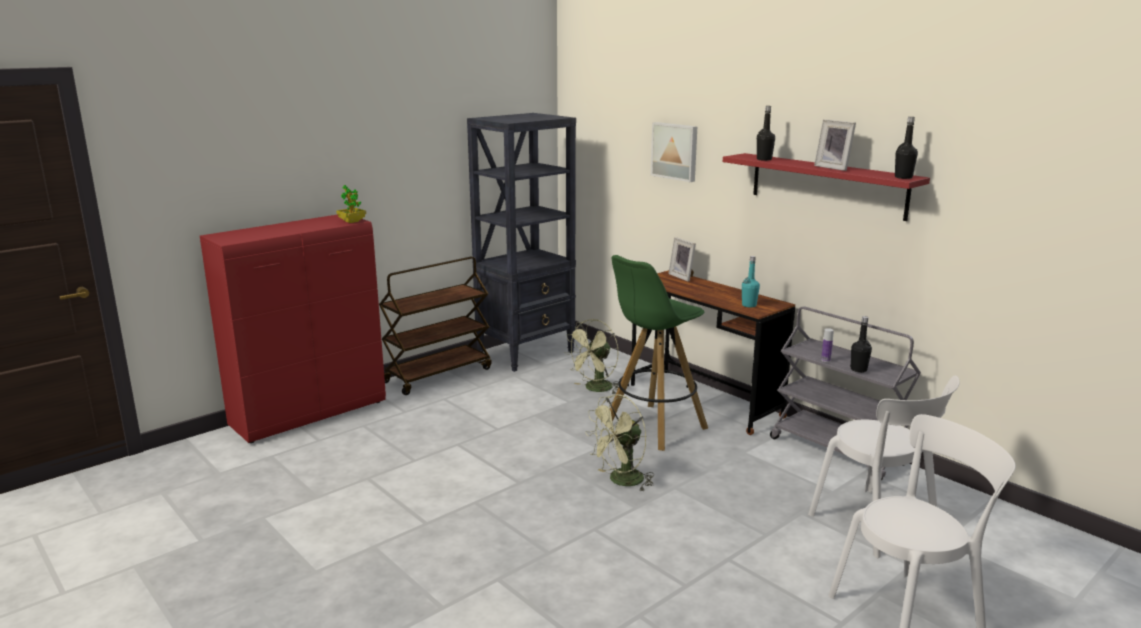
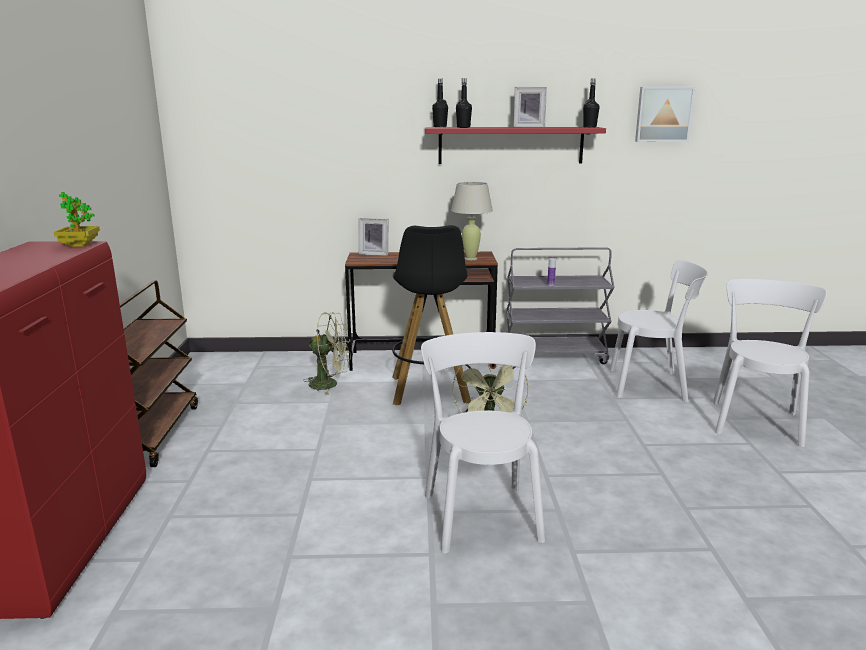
camera: 50 degrees left, 0 degrees up
(499, 522) = (481, 513): none -> white chair
(526, 353) = (206, 381): black bookcase -> none
(595, 389) = (330, 384): green fan -> green fan turned 75 degrees counterclockwise
(654, 427) = (430, 391): green stool -> black stool
(675, 151) = (342, 134): picture -> picture (663, 114)
(749, 305) = (471, 258): turquoise bottle -> beige table lamp
(858, 369) = (578, 284): black bottle -> black bottle (440, 127)

